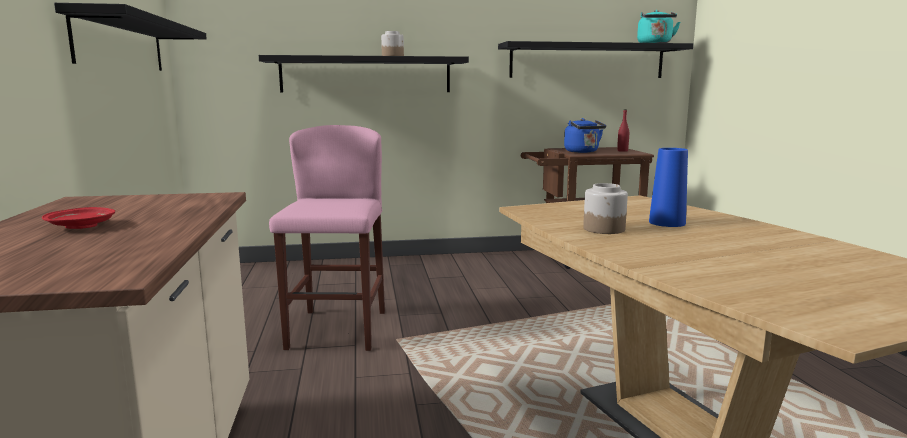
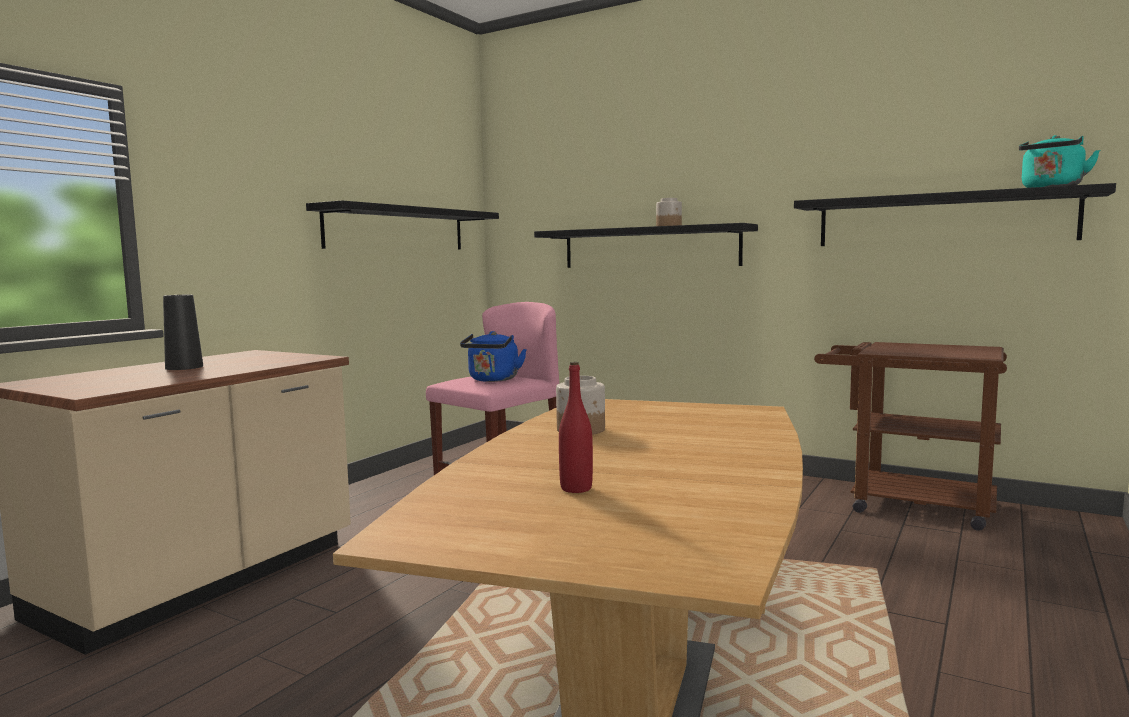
camera: 40 degrees right, 5 degrees down
(81, 226) = (184, 367): red plate -> black vase
(583, 152) = (900, 349): blue kettle -> blue kettle (493, 380)
(622, 151) = (971, 352): red bottle -> red bottle (576, 488)
(667, 223) = (673, 435): blue vase -> none

